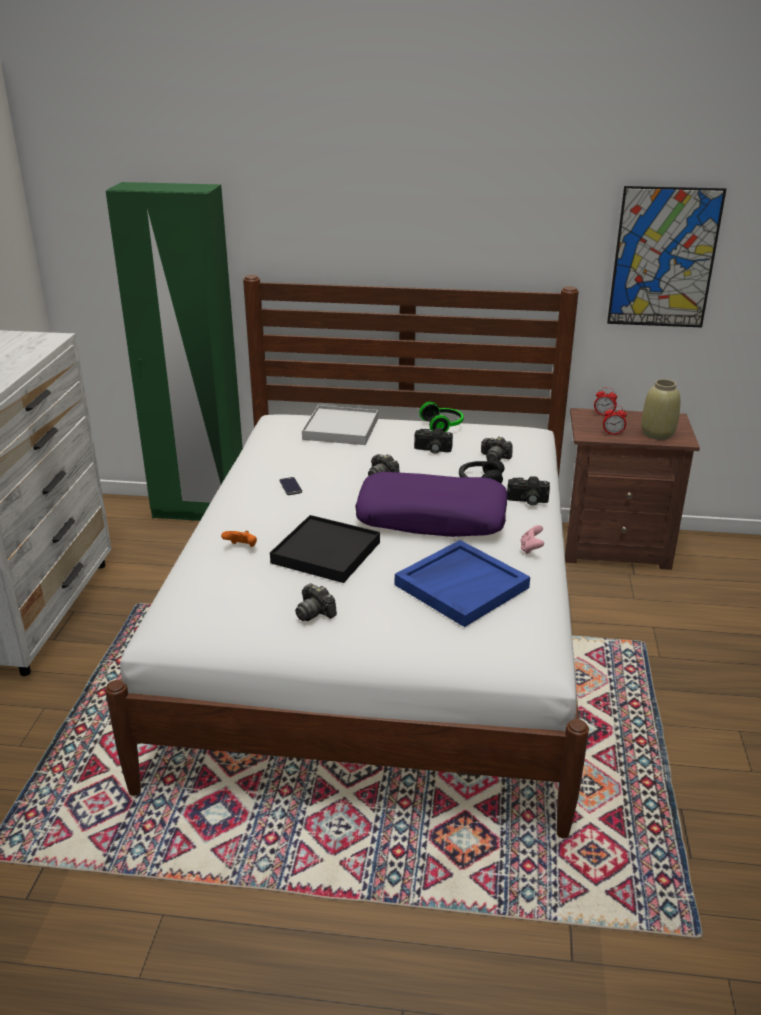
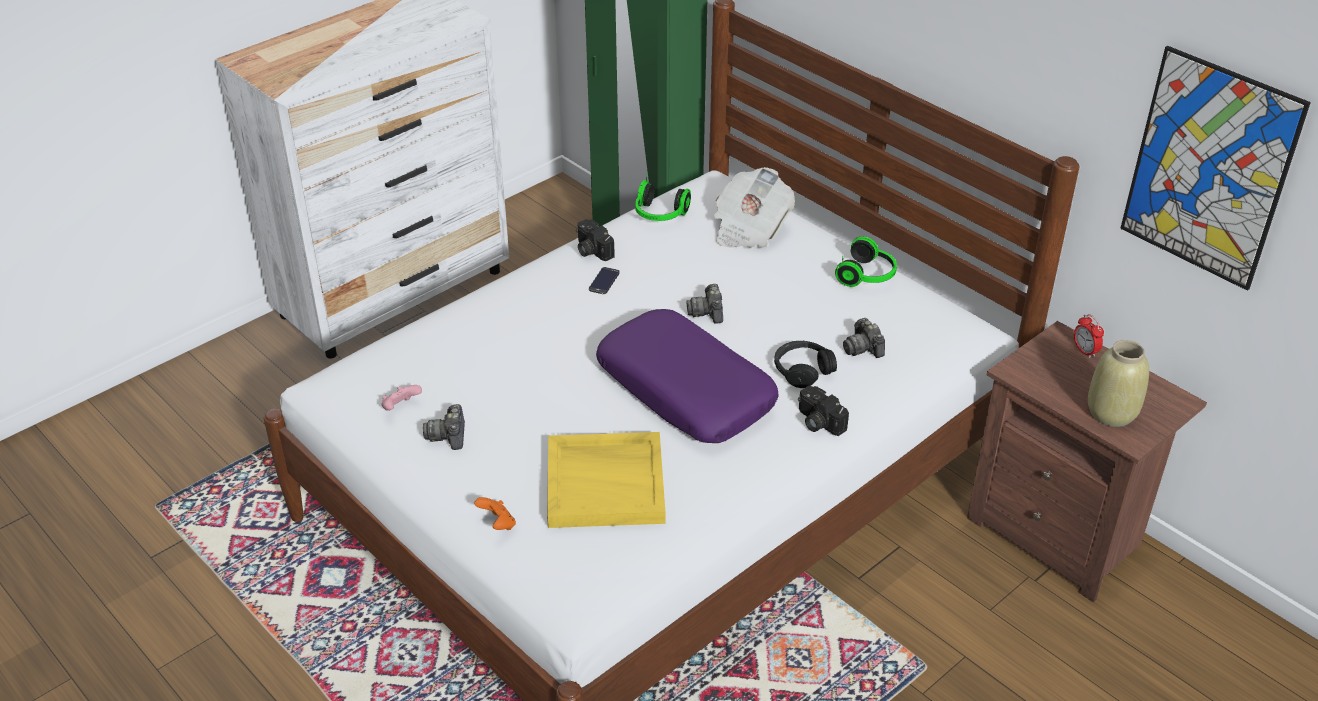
camera: 40 degrees right, 10 degrees up
(241, 547) = (475, 331): orange game controller -> orange game controller (498, 524)
(273, 442) = (659, 215): none -> headphones
(326, 552) = (537, 377): black tray -> none
(341, 429) = (749, 228): white tray -> newspaper
(432, 450) = (807, 303): camera -> camera (591, 250)
(461, 585) = (606, 483): blue tray -> yellow tray
(531, 549) = (735, 481): pink game controller -> pink game controller (400, 407)
(613, 433) = (1052, 384): alarm clock -> none

